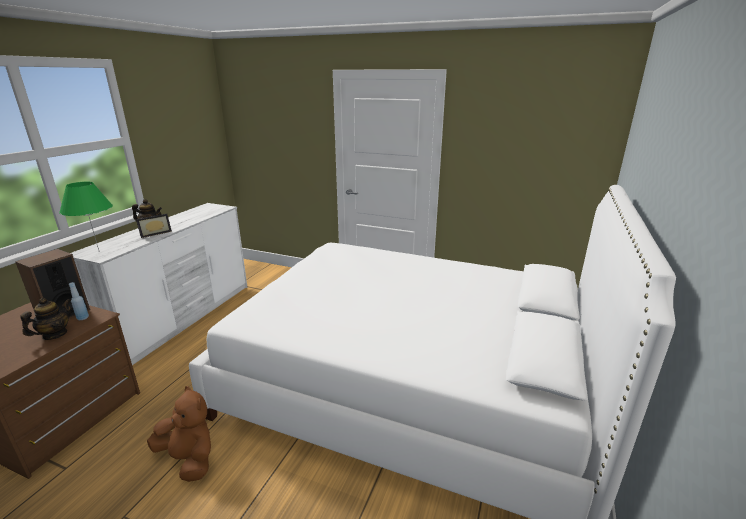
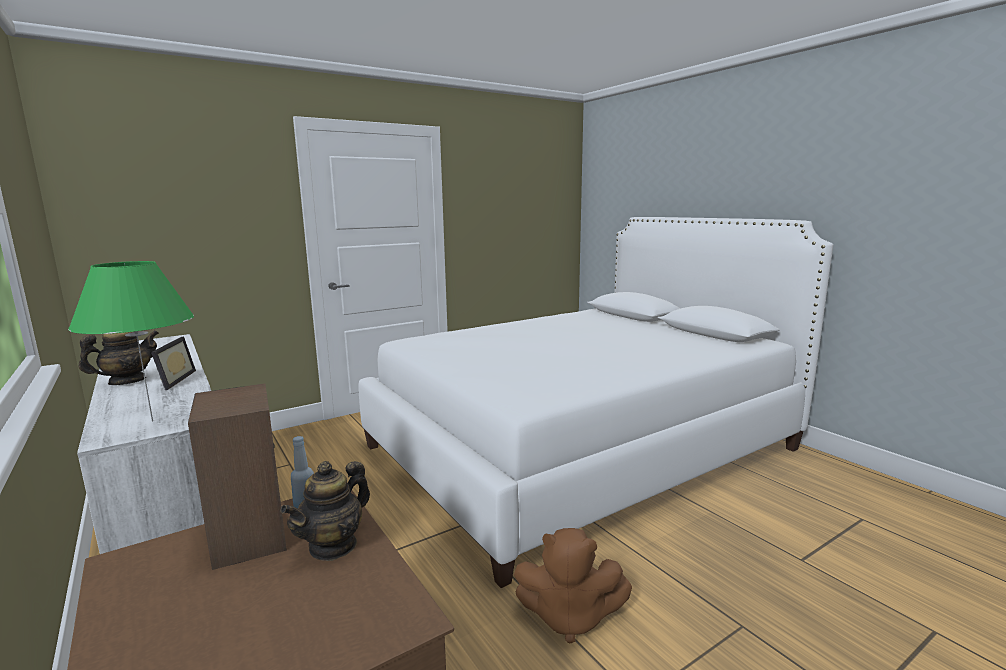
camera: 55 degrees left, 10 degrees down
(54, 334) = (333, 546): teapot -> teapot turned 120 degrees counterclockwise
(189, 459) = (569, 617): brown plush toy -> brown plush toy turned 150 degrees counterclockwise

